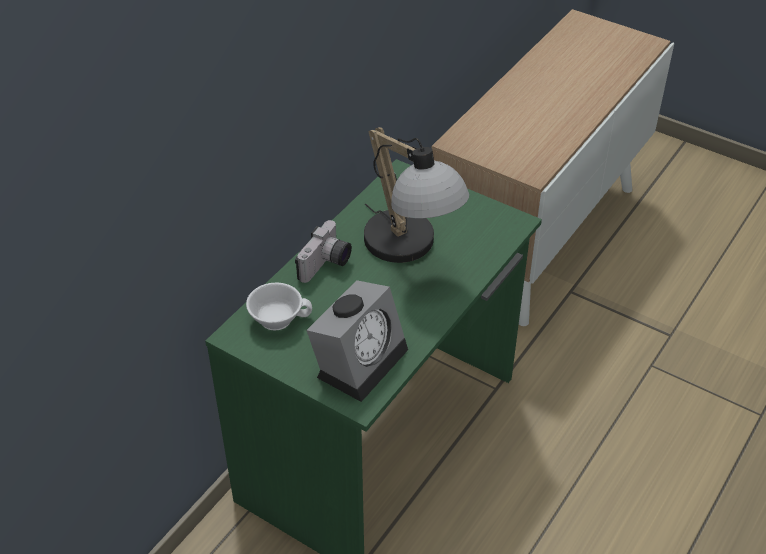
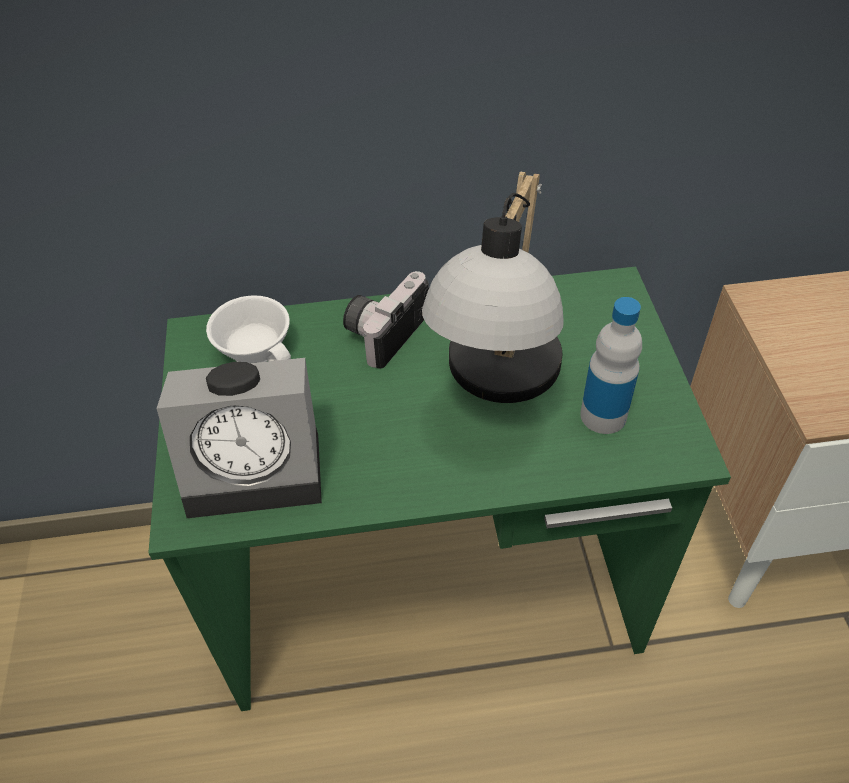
camera: 50 degrees right, 5 degrees up
(326, 265) = (384, 330): camera -> camera turned 135 degrees clockwise
(468, 231) = (603, 415): none -> bottle

